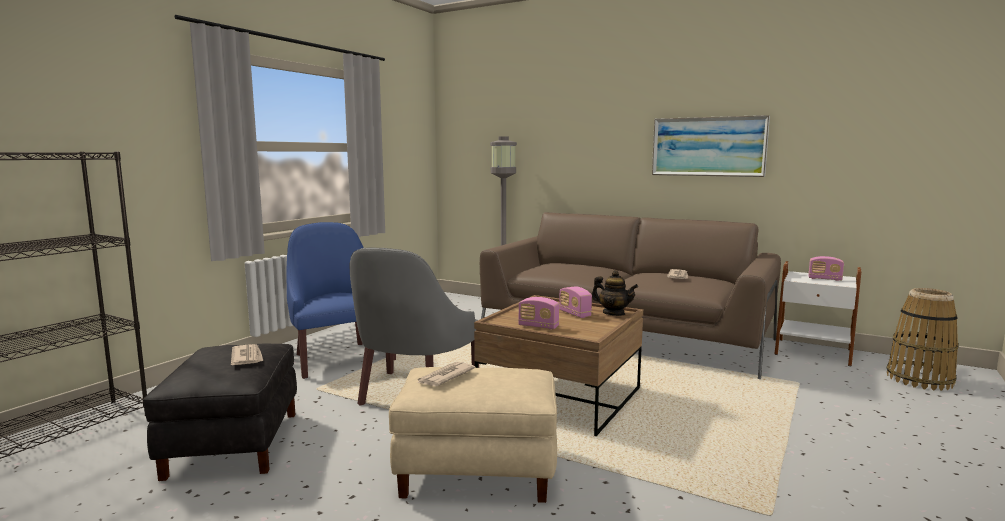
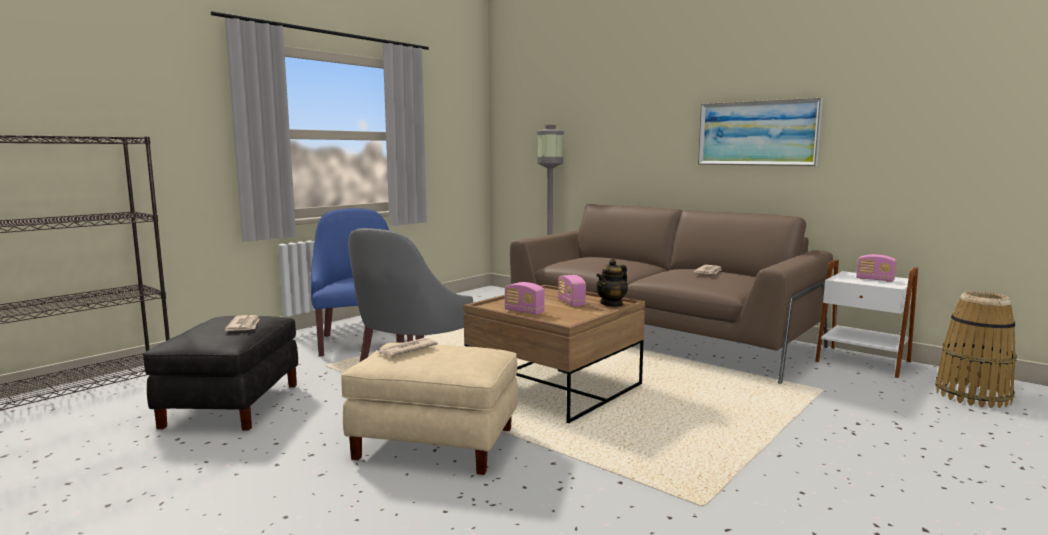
camera: 10 degrees right, 0 degrees up
(613, 313) = (612, 304): teapot -> teapot turned 90 degrees clockwise

